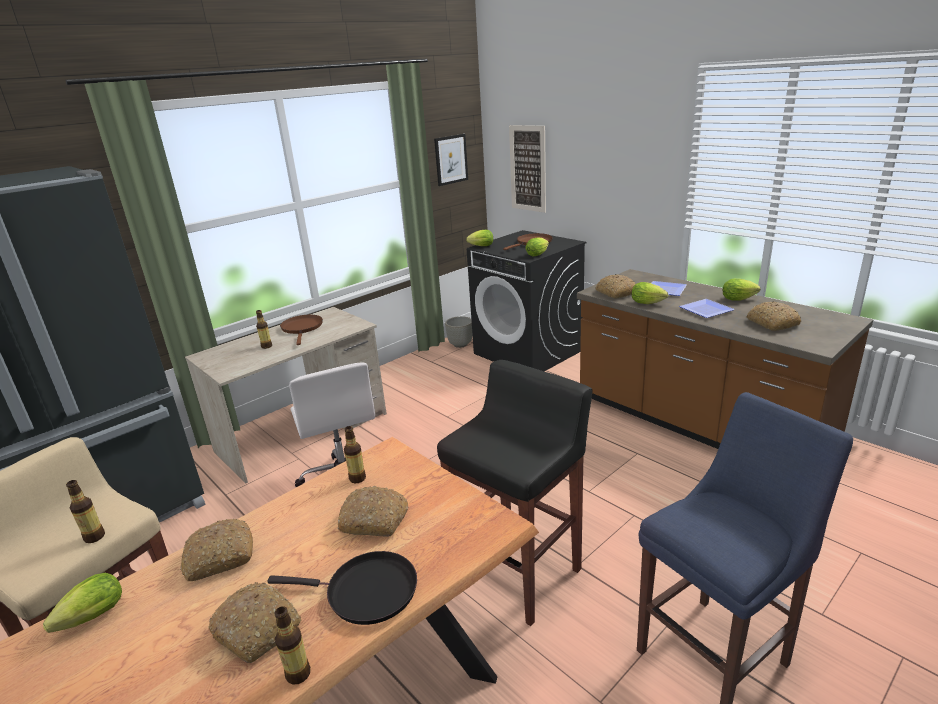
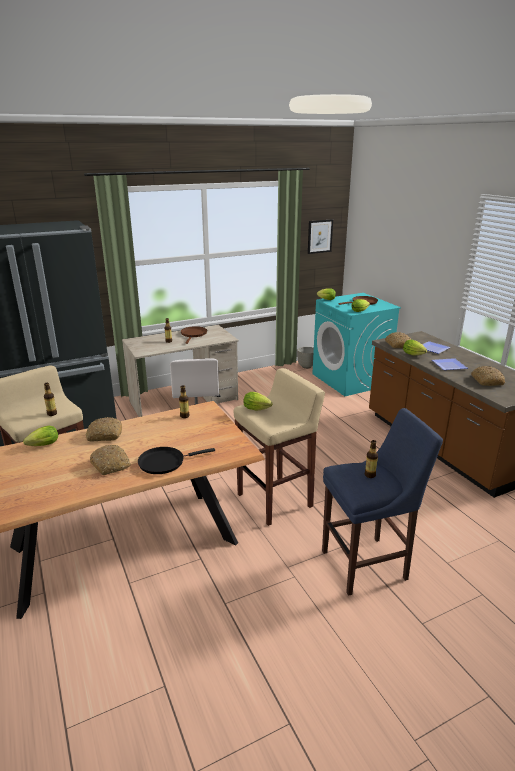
camera: 15 degrees right, 0 degrees up
(298, 674) = (121, 484): bottle -> bottle (370, 475)
(366, 591) = (164, 462): black frying pan -> black frying pan turned 135 degrees clockwise
(375, 519) = (184, 435): bread -> none
(520, 573) = (276, 500): black stool -> beige stool
(528, 168) = (371, 249): picture -> none
(528, 352) = (350, 380): black washing machine -> turquoise washing machine
(740, 299) = (480, 363): lettuce -> lettuce (258, 409)

